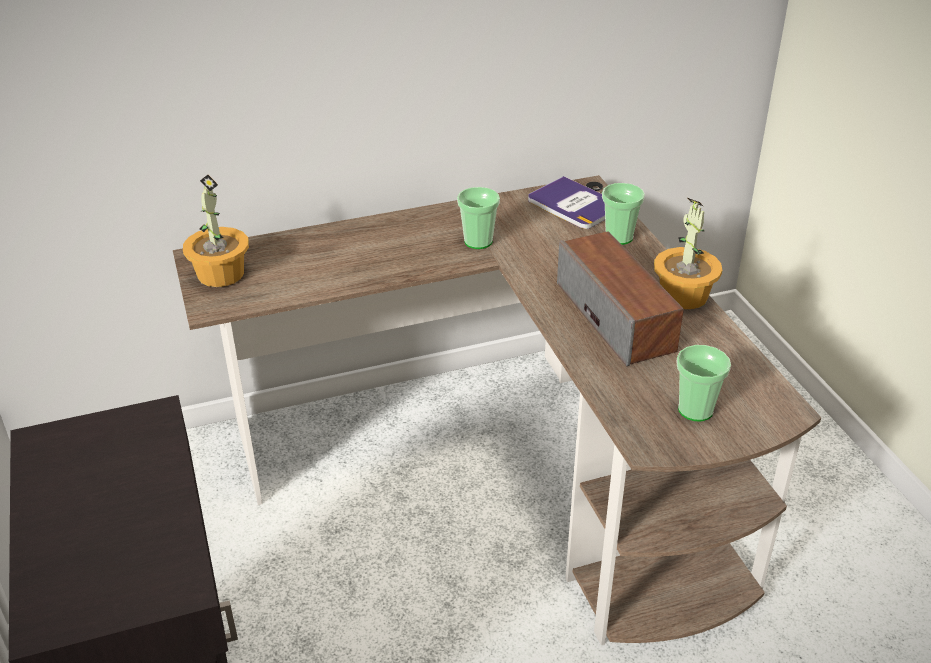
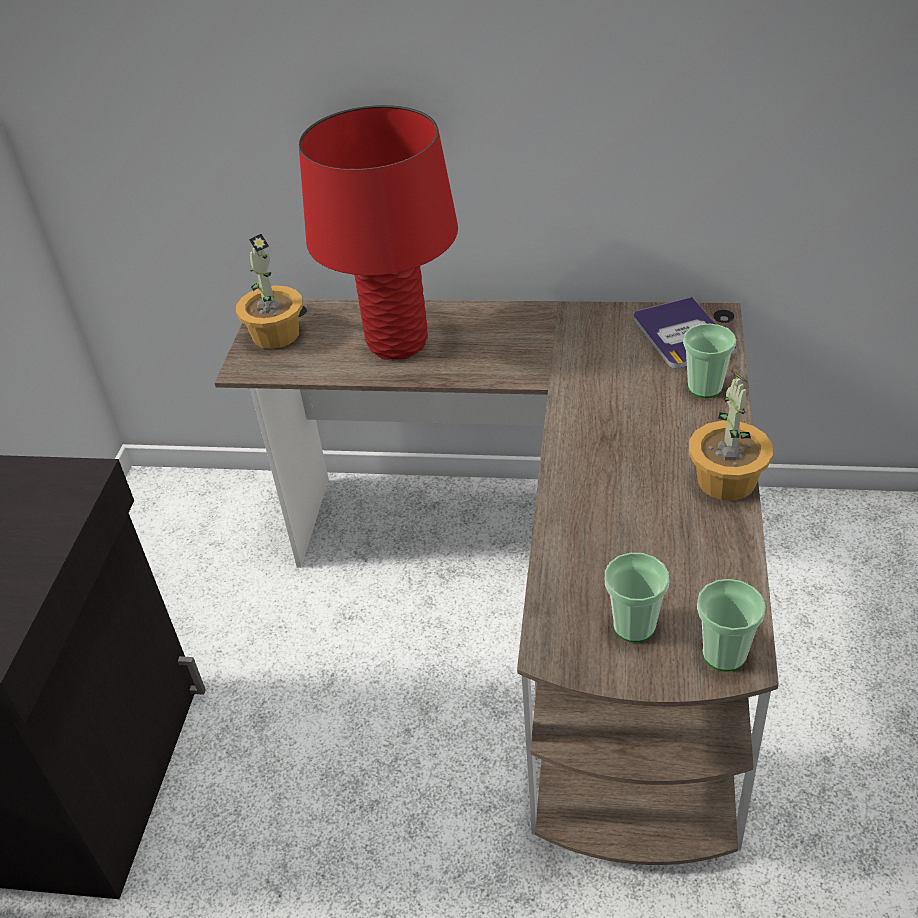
camera: 30 degrees right, 5 degrees up
(343, 258) = (398, 343): none -> red table lamp
(478, 241) = (545, 356): cup -> cup (724, 654)
(615, 316) = (628, 485): speaker -> none

